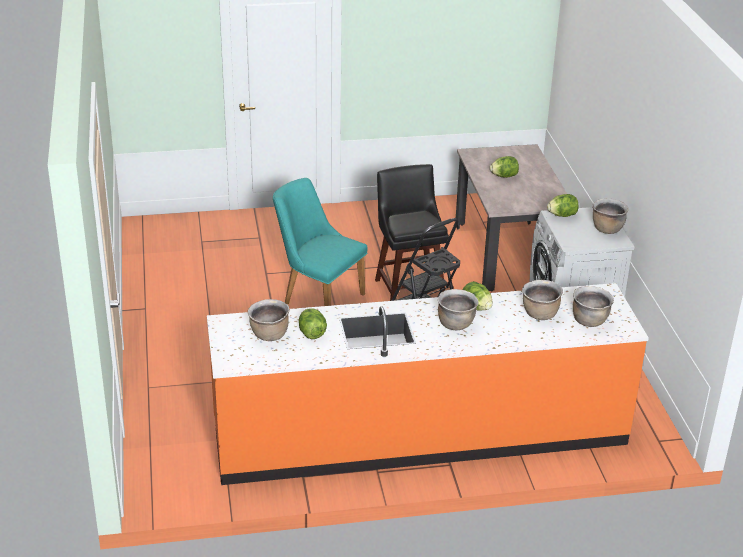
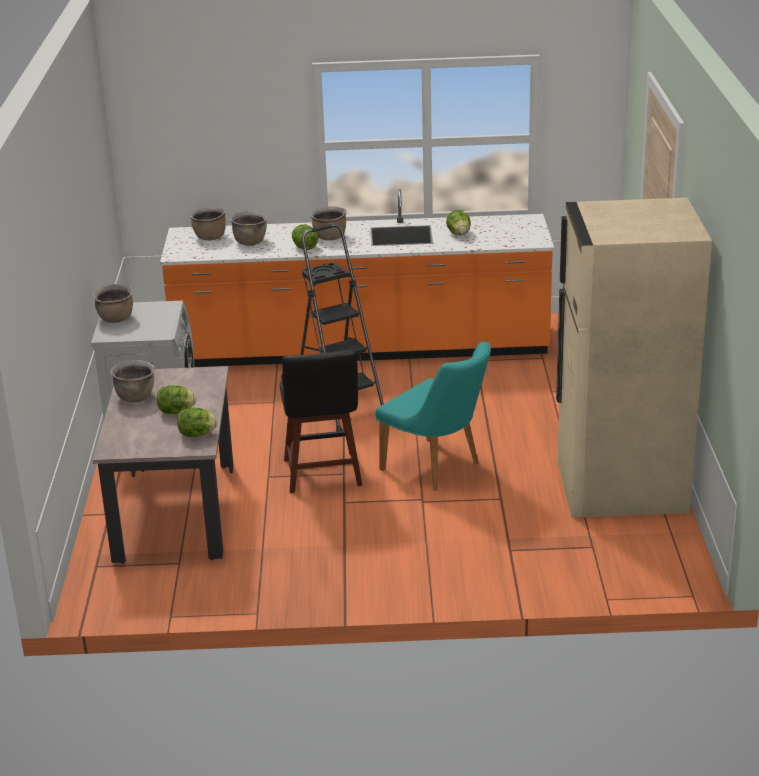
camera: 170 degrees left, 5 degrees down
(171, 286) = (621, 487): none -> beige fridge
(269, 335) = (496, 234): brown cooking pot -> brown cooking pot (136, 397)
(562, 215) = (153, 333): lettuce -> lettuce (197, 434)

